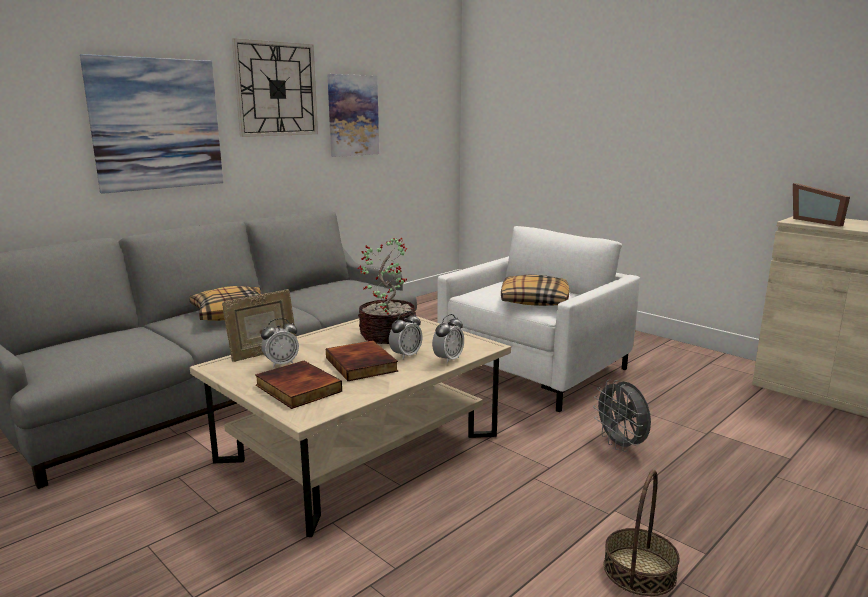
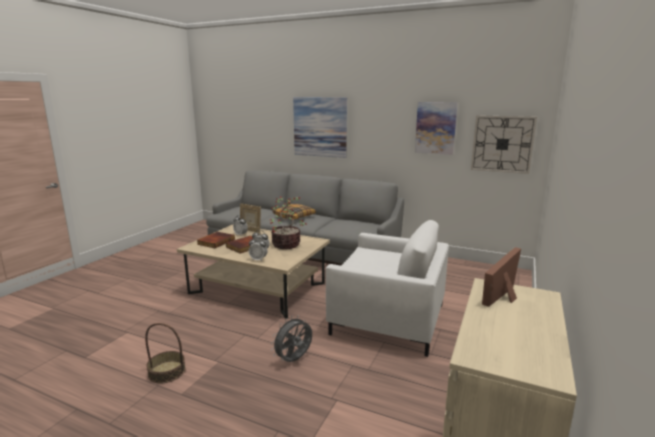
camera: 70 degrees right, 0 degrees up
(276, 89) = (382, 111): wall clock -> wall clock (502, 144)
(533, 300) = (363, 264): pillow -> none

